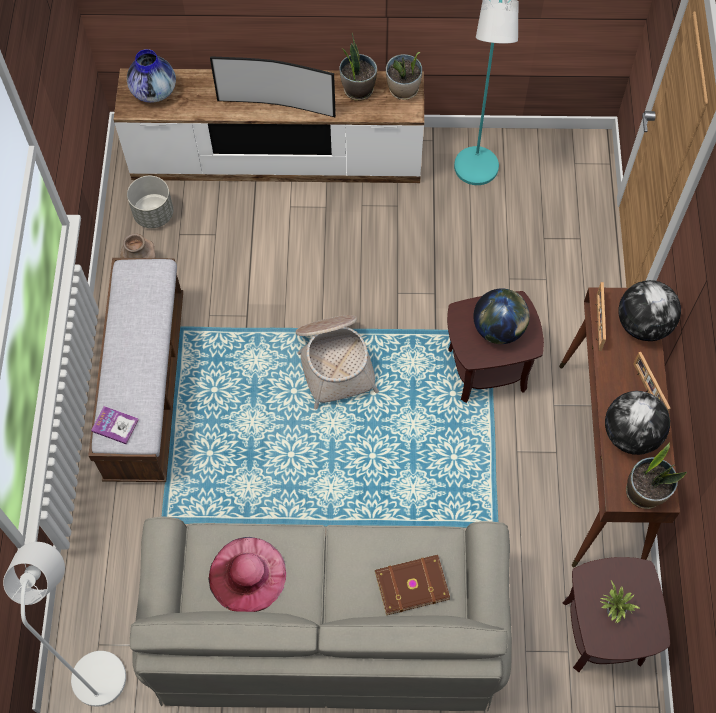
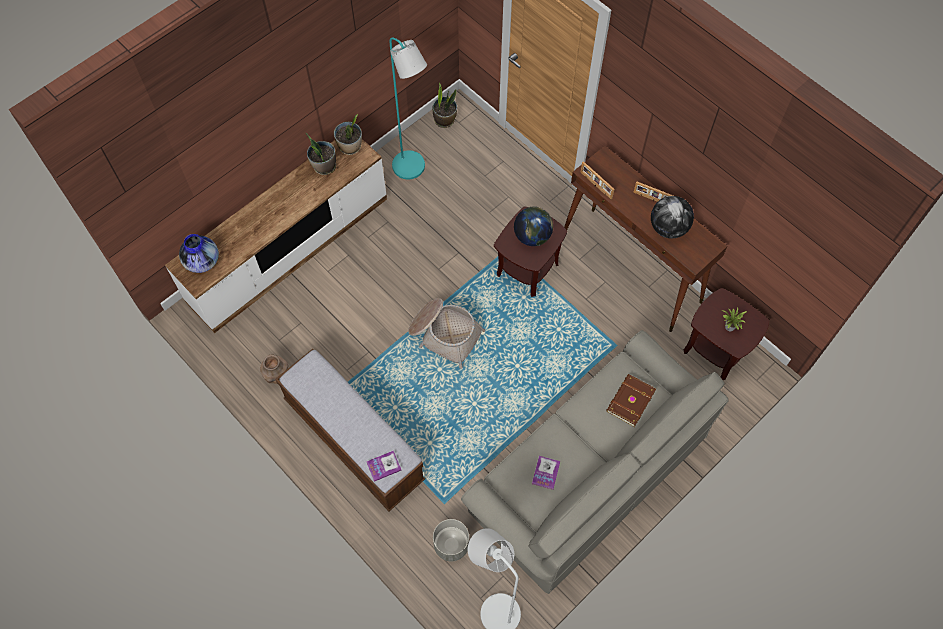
camera: 45 degrees left, 0 degrees up
(153, 214) = (250, 341): grey planter -> grey planter (451, 545)
(247, 574) = (546, 473): pink hat -> book
(277, 104) = (286, 211): television -> none
(643, 324) = (617, 168): globe -> none
(645, 492) = (703, 250): potted plant -> potted plant (445, 120)

